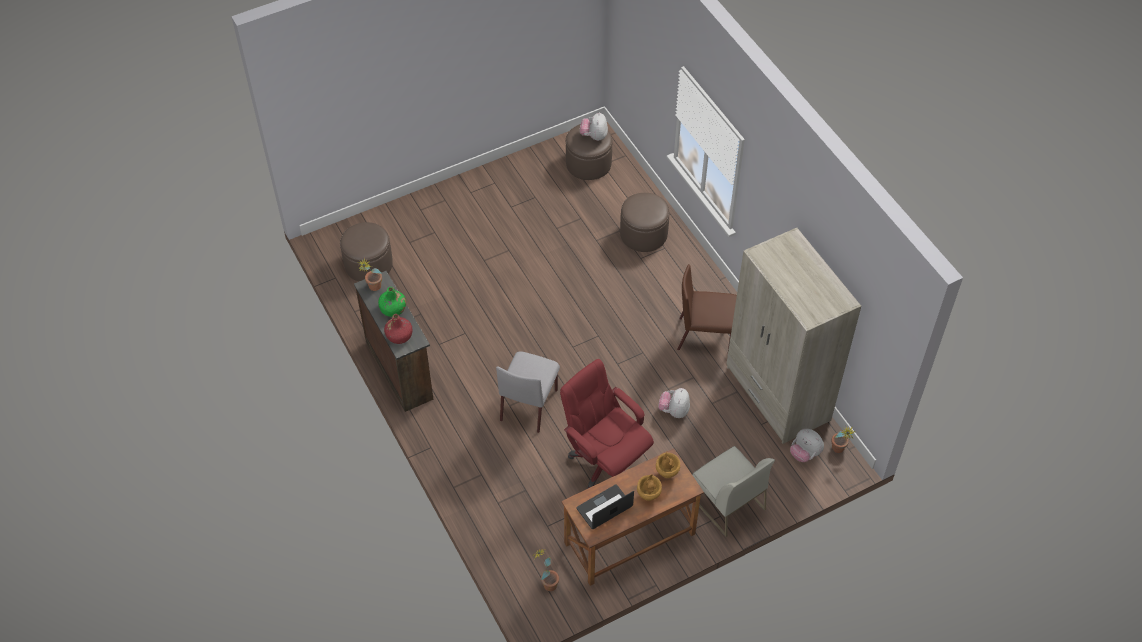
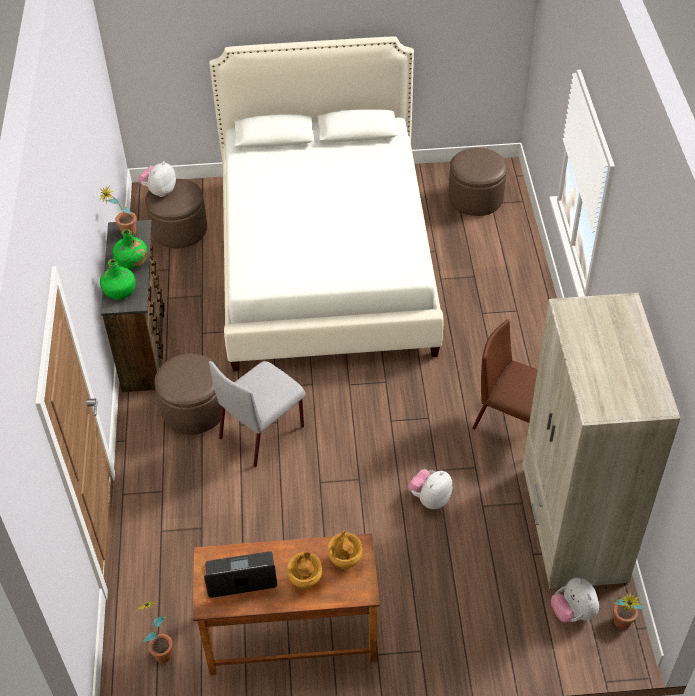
camera: 25 degrees right, 5 degrees down
(399, 335) = (120, 290): red bottle -> green bottle
(501, 254) = (326, 261): none -> white bed
(594, 136) = (485, 163): plush toy -> plush toy (159, 191)
(605, 462) = (313, 529): red office chair -> none
(643, 234) = (500, 288): brown ottoman -> brown ottoman (193, 409)
(727, 503) = (438, 637): white chair -> none

